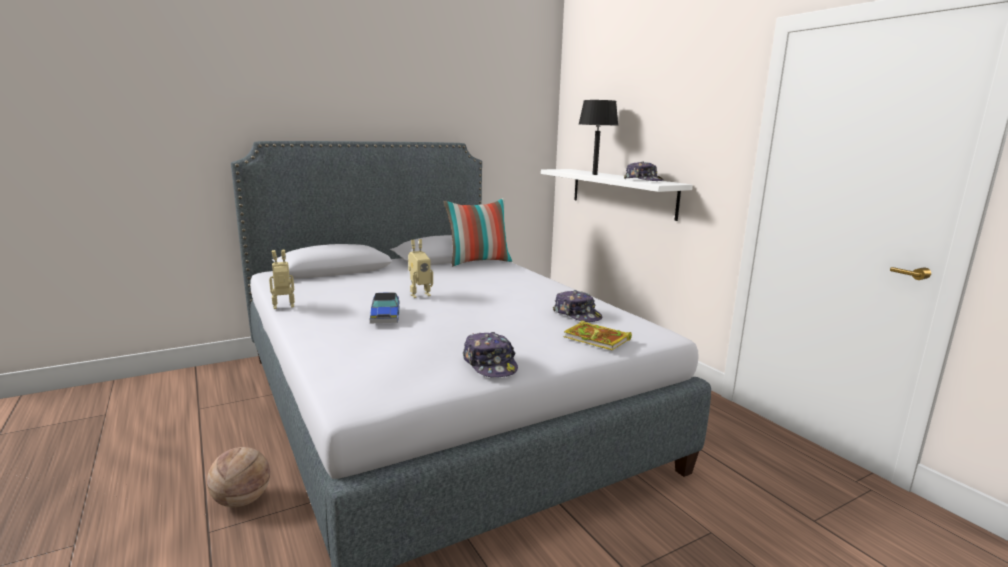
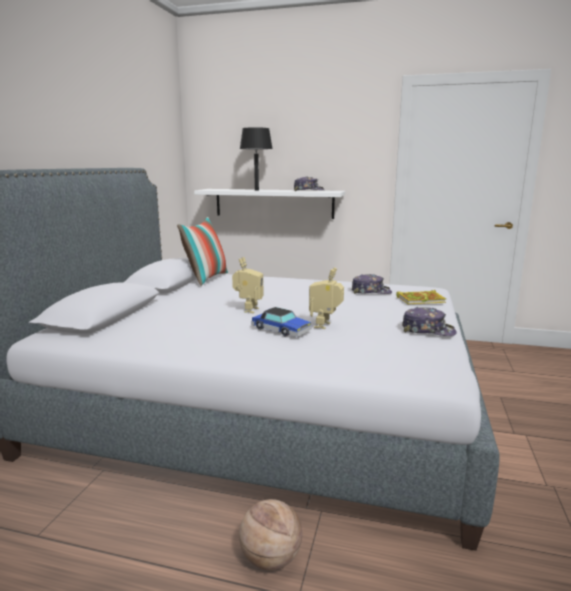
camera: 45 degrees left, 0 degrees up
(284, 307) = (175, 355): toy robot -> toy robot (325, 326)

